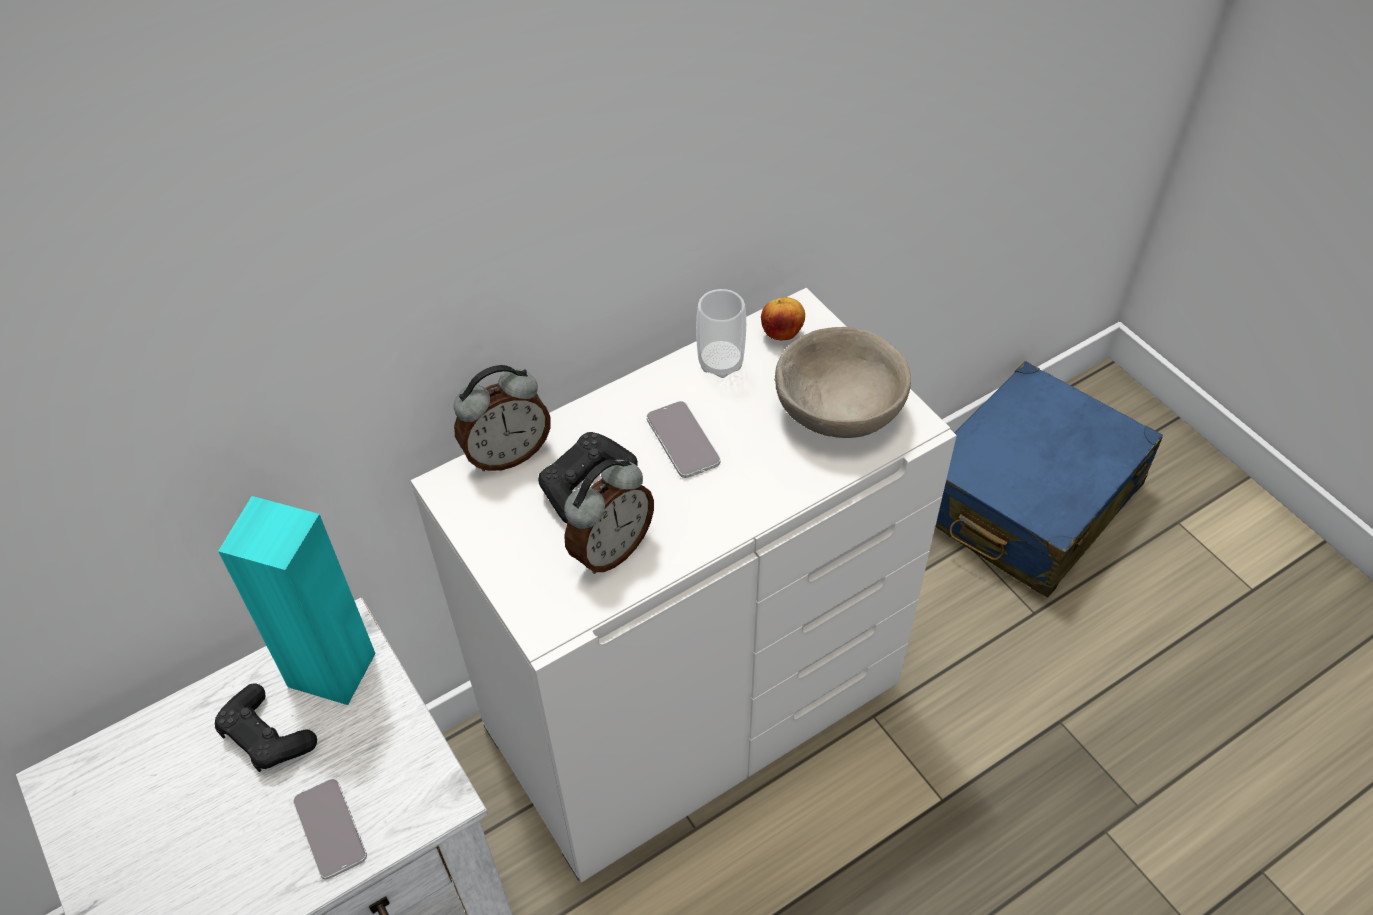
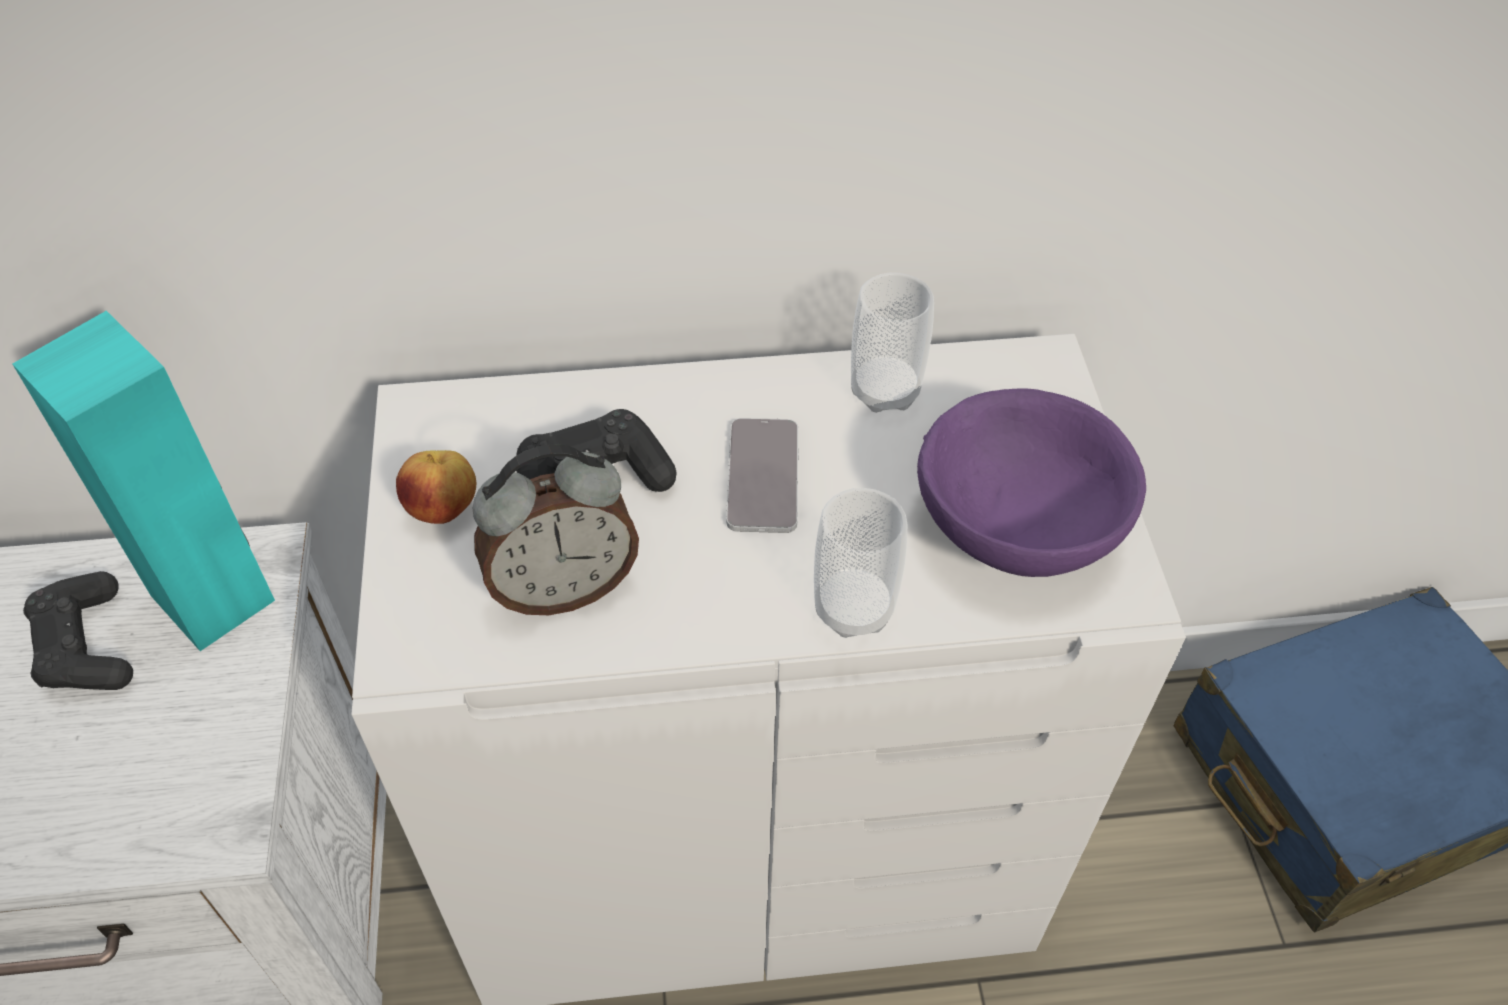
camera: 25 degrees right, 0 degrees up
(330, 829) = (71, 803): phone -> none
(507, 454) = (518, 400): alarm clock -> none
(778, 492) = (853, 608): none -> cup
(782, 333) = (998, 384): apple -> apple (444, 509)
(839, 411) = (1019, 526): beige bowl -> purple bowl

